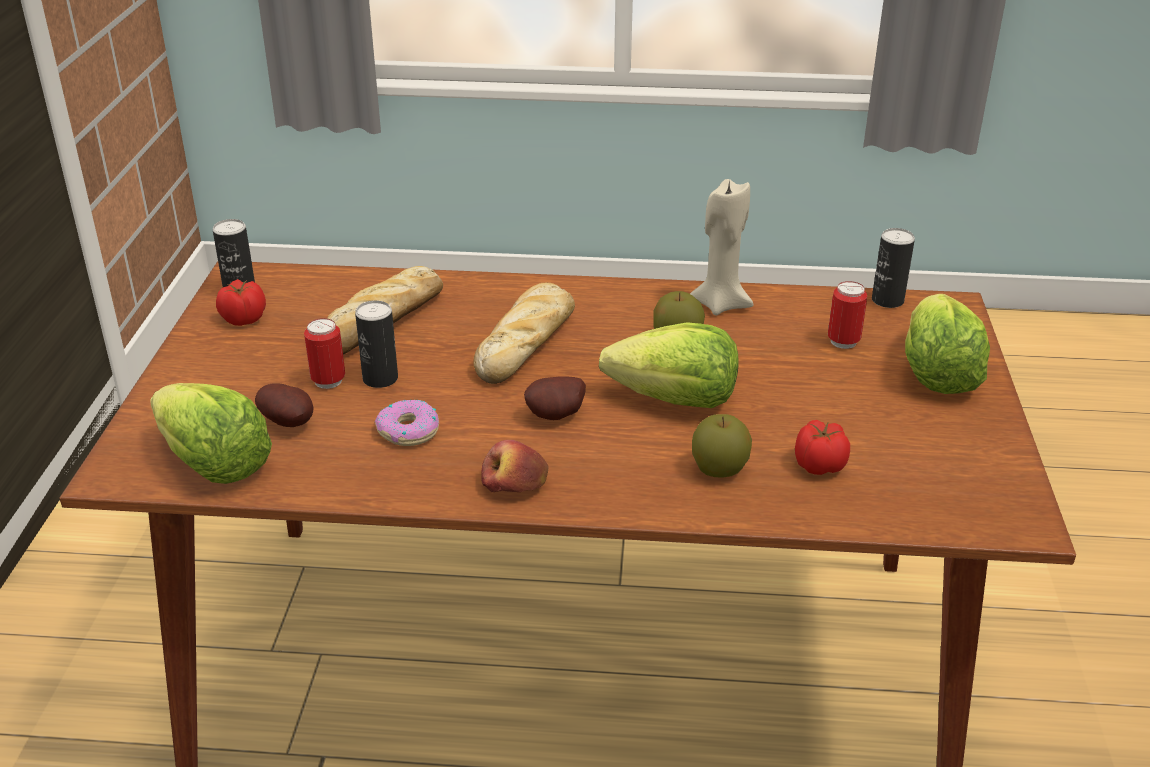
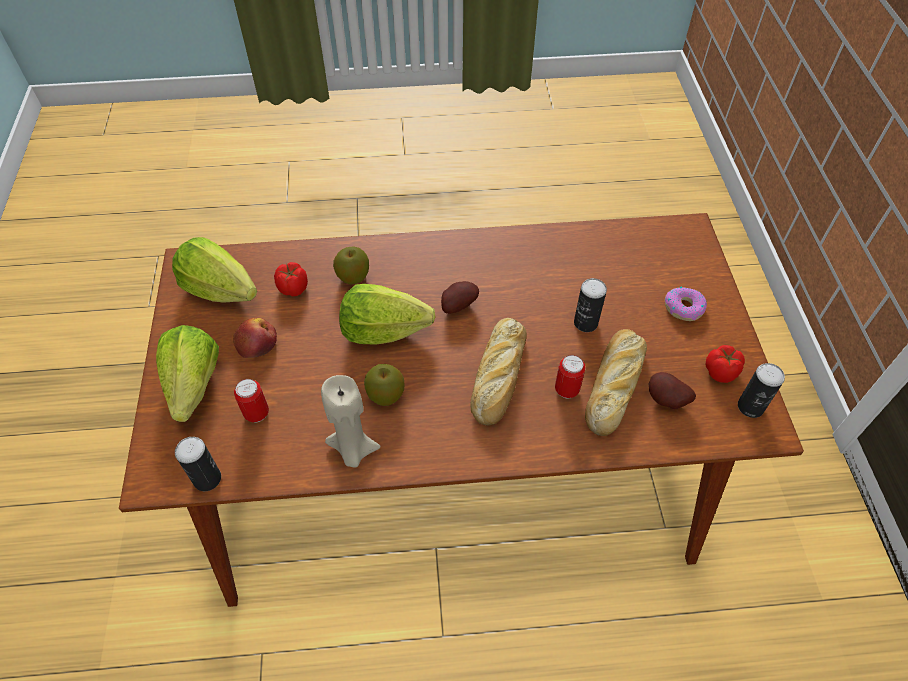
camera: 170 degrees right, 20 degrees up
(213, 464) = (643, 242): lettuce -> lettuce (220, 289)
(290, 423) = (620, 277): potato -> potato (666, 401)
(328, 381) = (618, 316): can -> can (566, 390)
(408, 431) = (545, 281): donut -> donut (684, 307)
(514, 484) = (469, 251): apple -> apple (257, 342)

